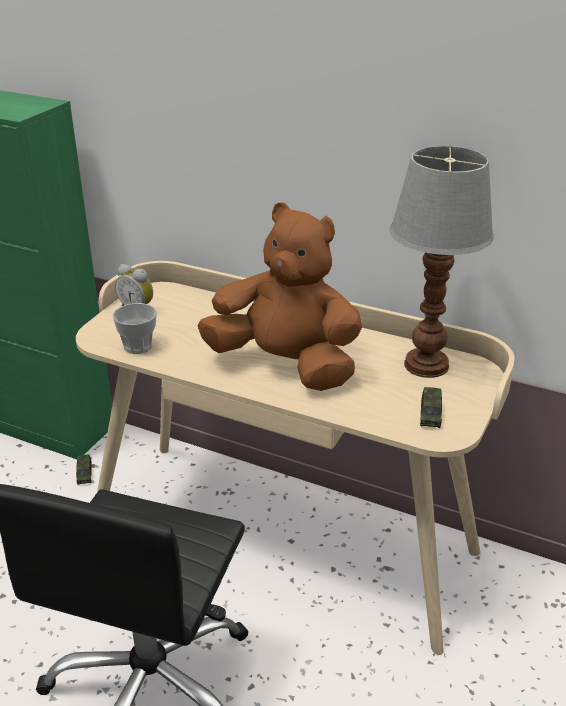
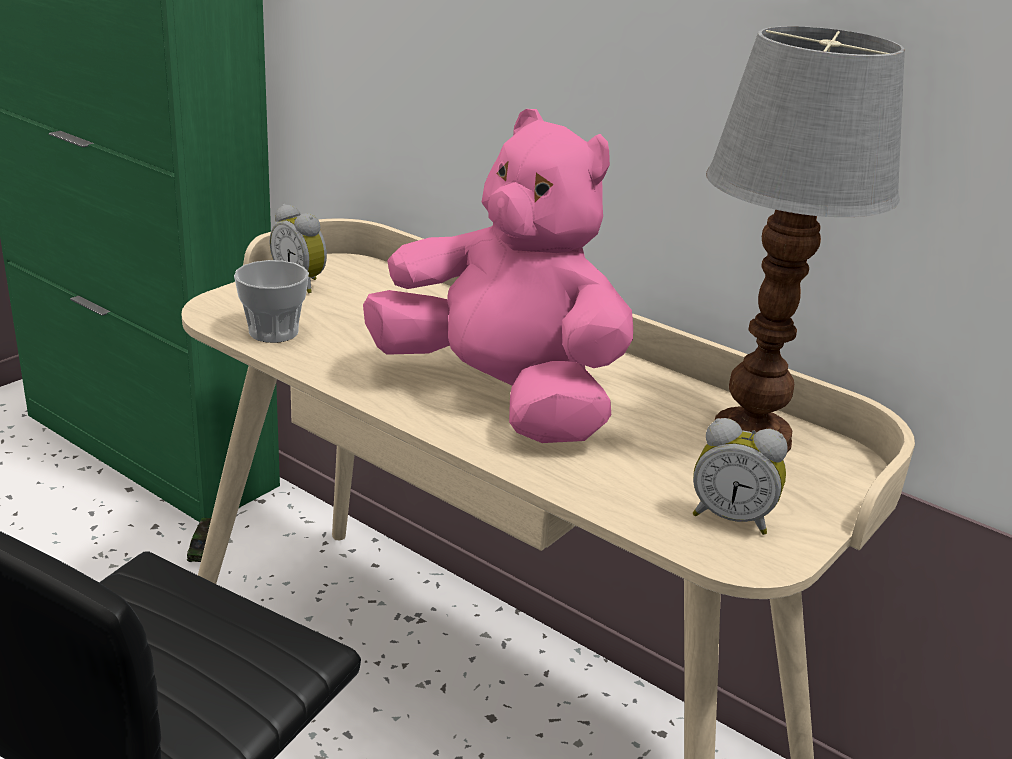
camera: 10 degrees right, 5 degrees down
(285, 365) = (501, 397): brown plush toy -> pink plush toy
(430, 415) = (731, 518): toy car -> alarm clock

